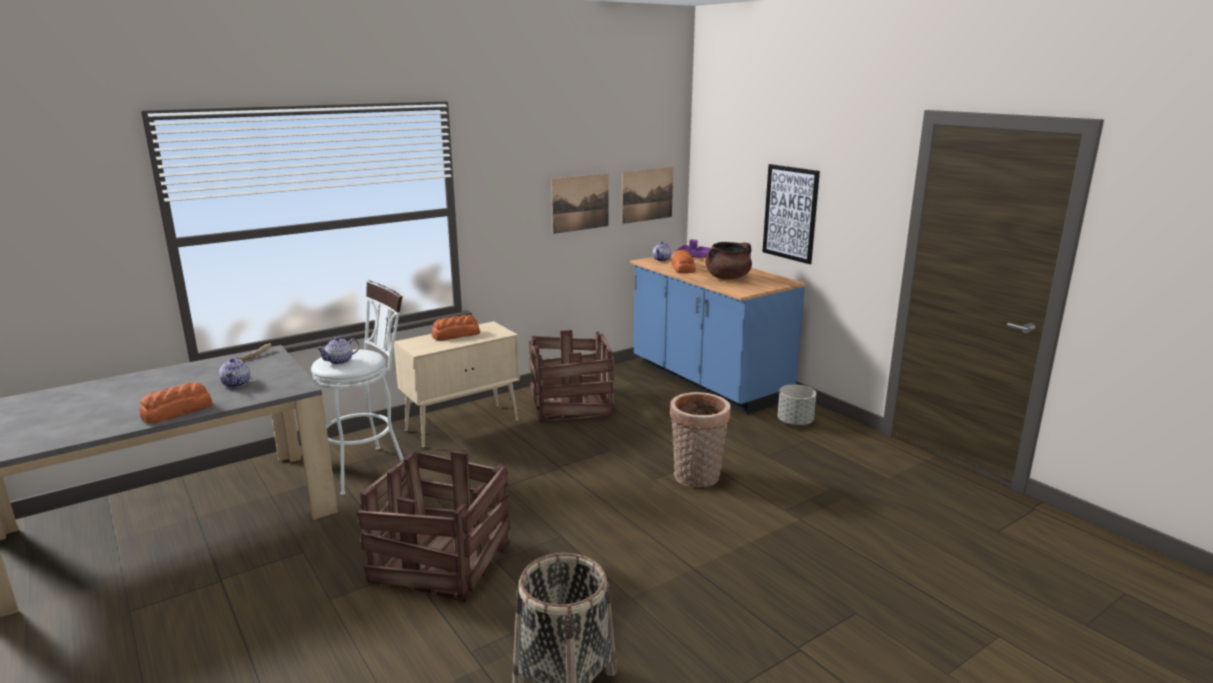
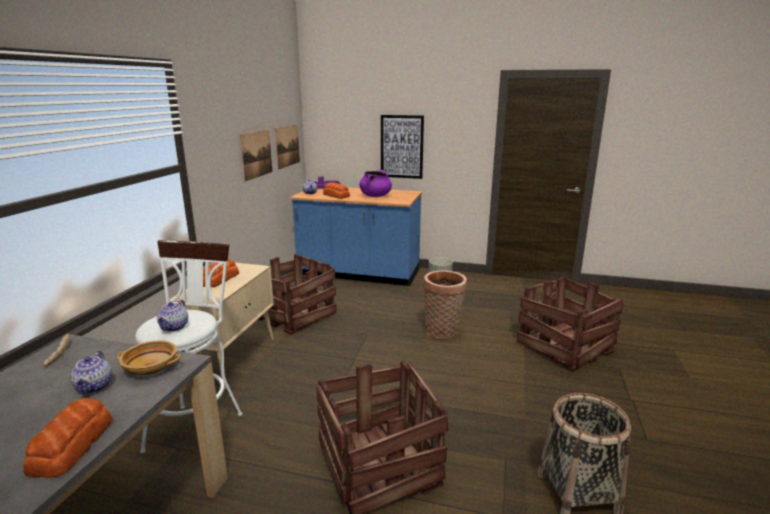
camera: 40 degrees left, 0 degrees up
(236, 384) = (95, 387): teapot -> teapot turned 45 degrees clockwise
(279, 384) = (151, 368): none -> beige bowl
(727, 278) = (375, 196): brown cooking pot -> purple cooking pot
(826, 557) = (565, 346): none -> crate

